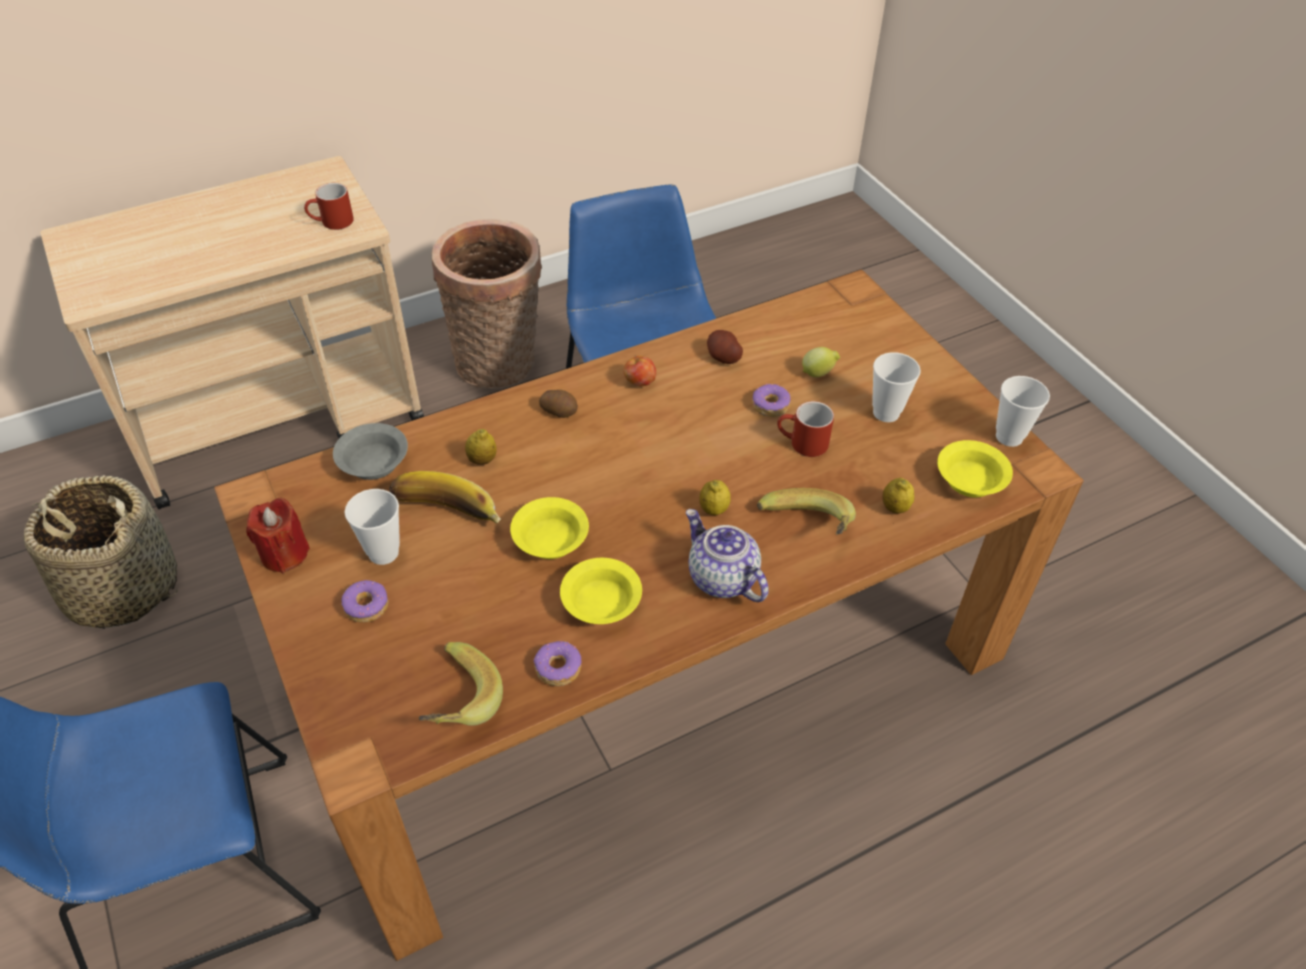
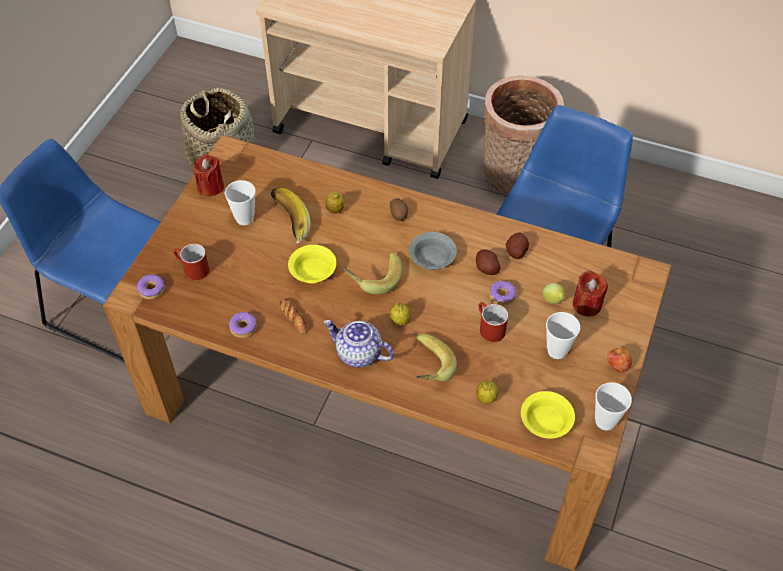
camera: 50 degrees right, 5 degrees up
(332, 223) = (424, 33): red mug -> red mug (192, 269)
(367, 606) = (211, 236): donut -> donut (152, 290)
(373, 462) = (291, 174): grey bowl -> grey bowl (432, 258)
(455, 701) = (192, 304): banana -> banana (373, 279)
(600, 605) = (294, 317): yellow bowl -> bread
(639, 383) = (455, 231): apple -> apple (617, 366)
(719, 393) = (486, 268): none -> potato
(721, 578) = (358, 354): teapot -> teapot turned 75 degrees counterclockwise
(849, 354) = (587, 304): none -> red candle

